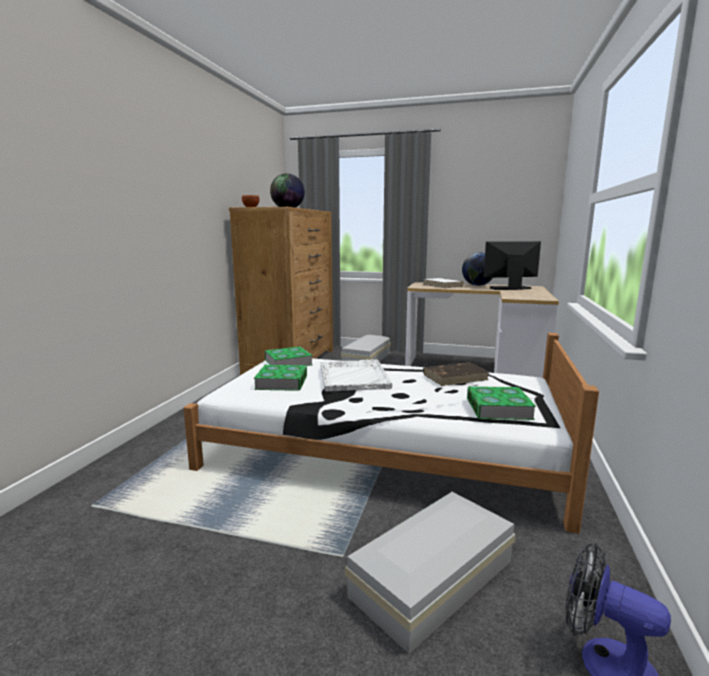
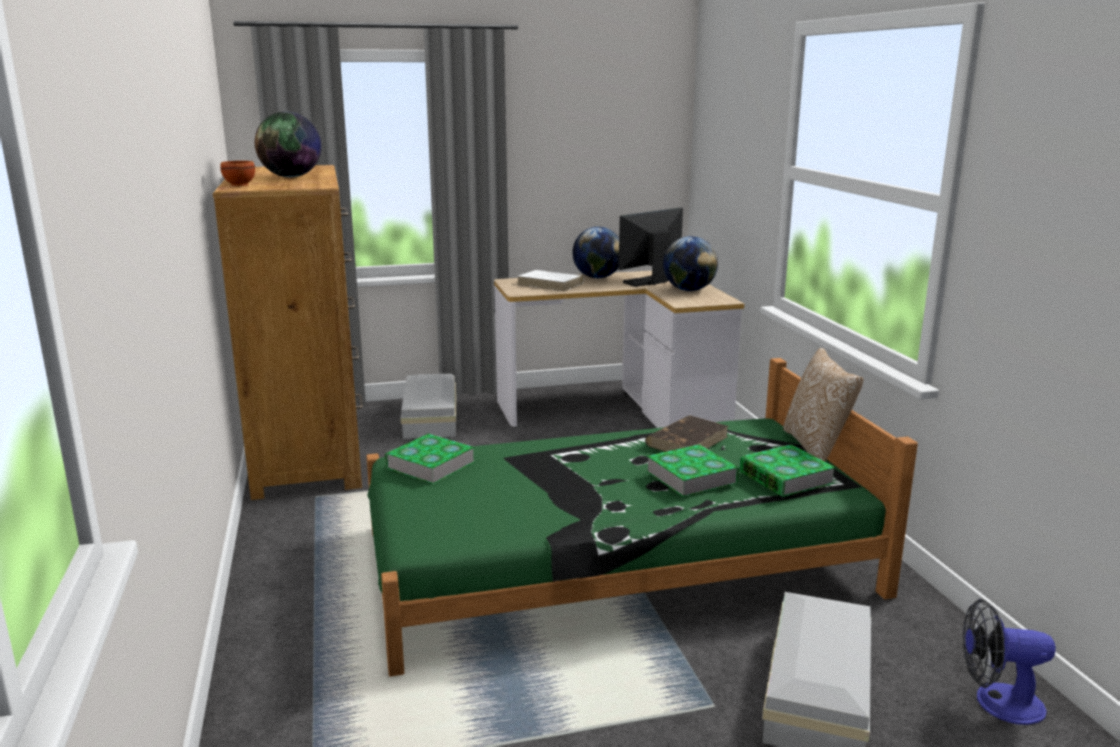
camera: 30 degrees left, 5 degrees up
(282, 382) = (477, 503): book -> book (691, 477)
(353, 376) = (565, 470): white tray -> none
(384, 448) = (616, 561): white bed -> green bed
(528, 293) = (689, 290): none -> globe
(554, 398) = (817, 448): none -> pillow

